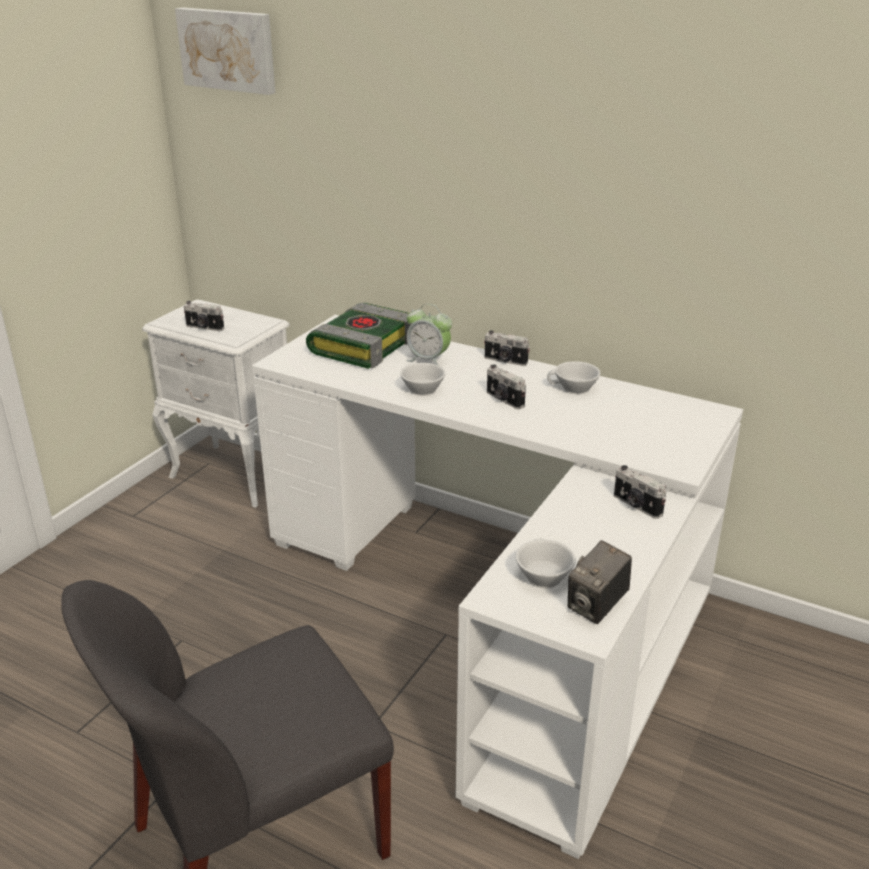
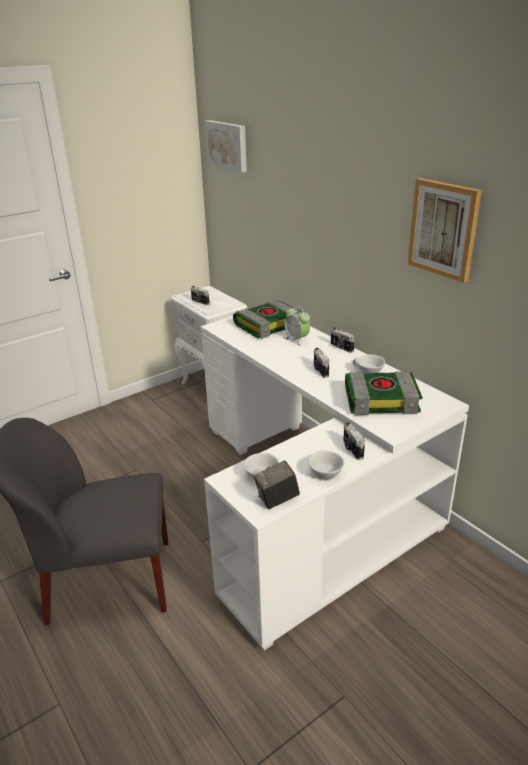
camera: 25 degrees right, 0 degrees up
(420, 389) = (277, 355): white cup -> white cup (324, 473)
(627, 424) = (382, 399): none -> book
(688, 153) = (444, 229): none -> picture

